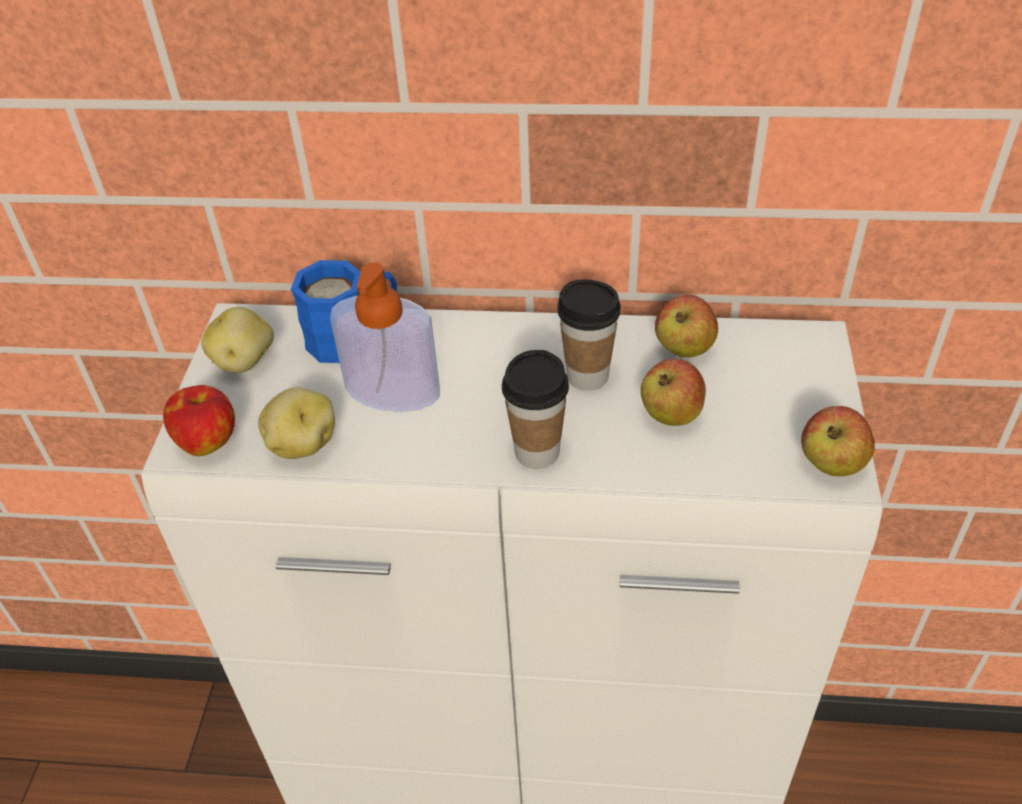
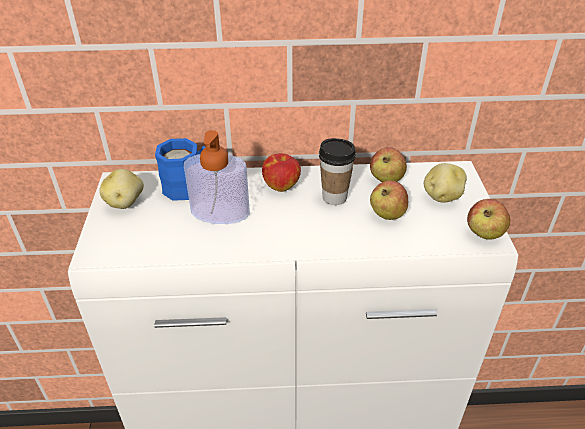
camera: 10 degrees left, 5 degrees down
(208, 441) = (109, 249): apple -> apple (281, 185)
(301, 444) = (169, 246): potato -> potato (441, 196)
(537, 452) = (314, 240): cup -> none

